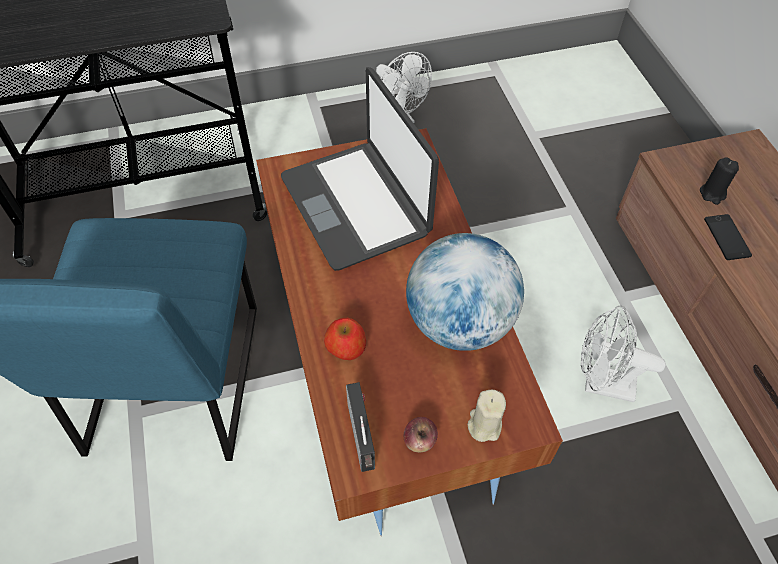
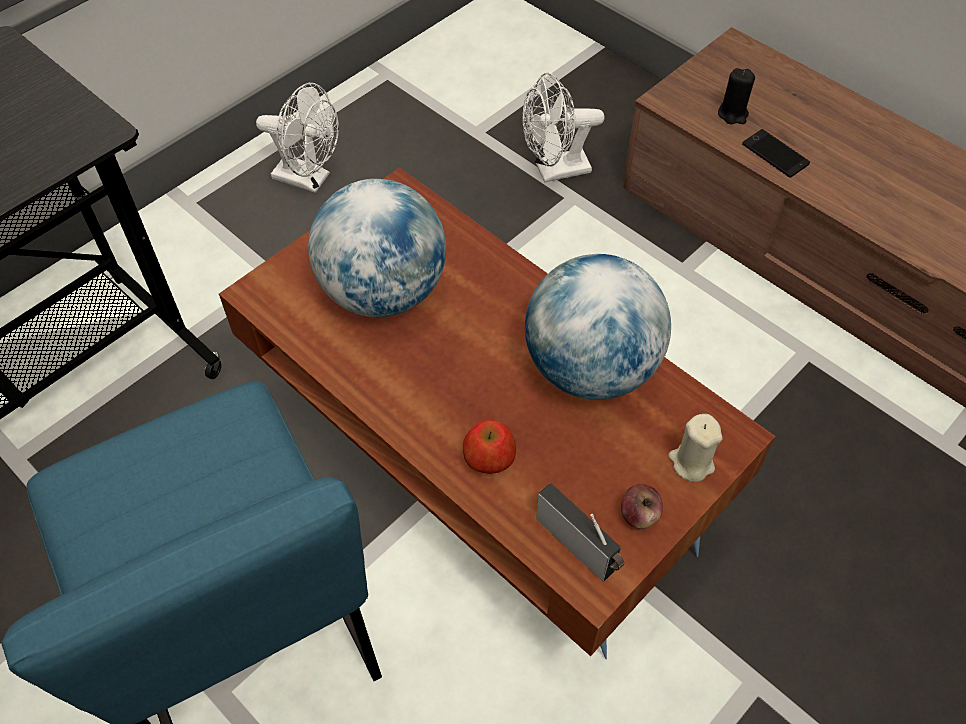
camera: 30 degrees left, 0 degrees up
(357, 205) = (383, 292): laptop -> globe
(600, 384) = (720, 372): white fan -> white fan (554, 171)

